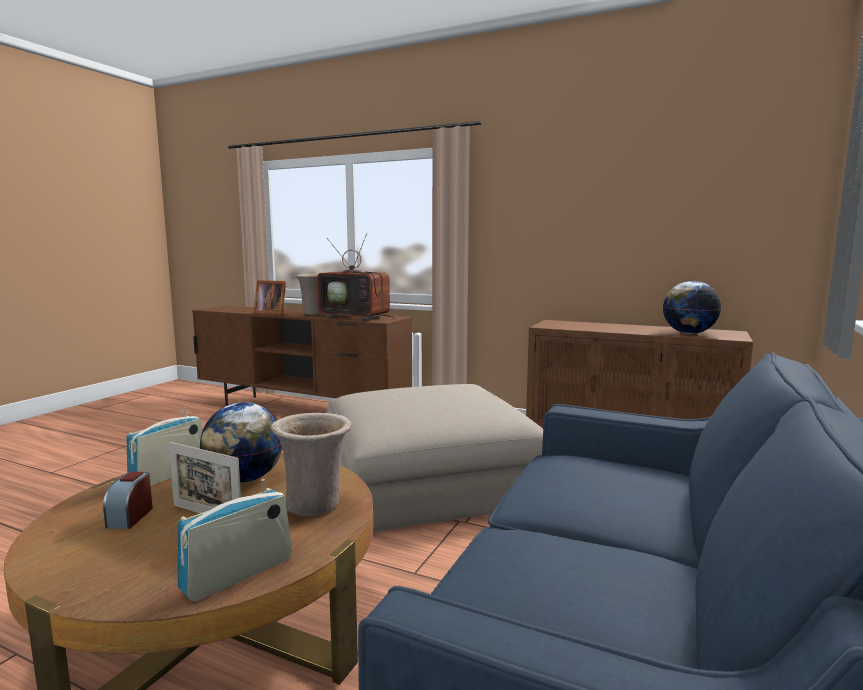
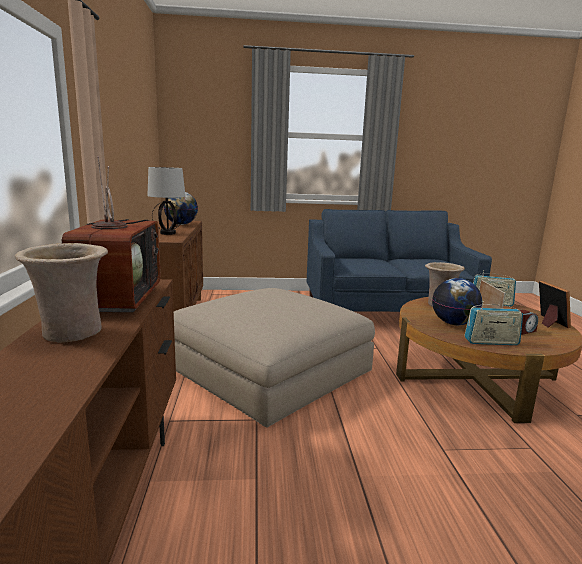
camera: 120 degrees left, 5 degrees up
(271, 313) = (68, 378): picture frame -> picture frame (548, 322)
(595, 327) = (168, 233): none -> table lamp

